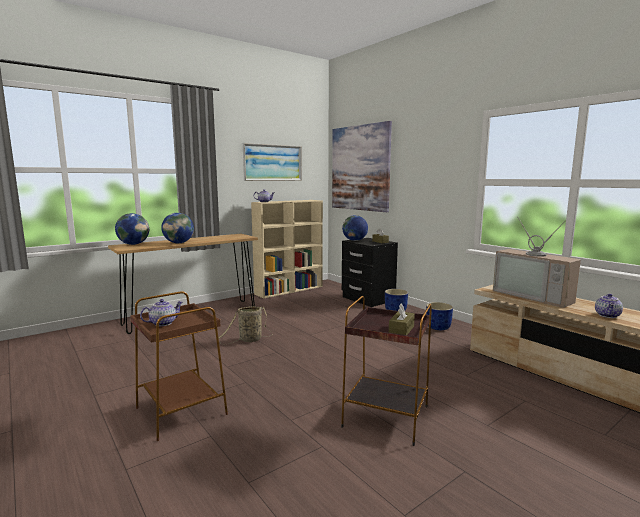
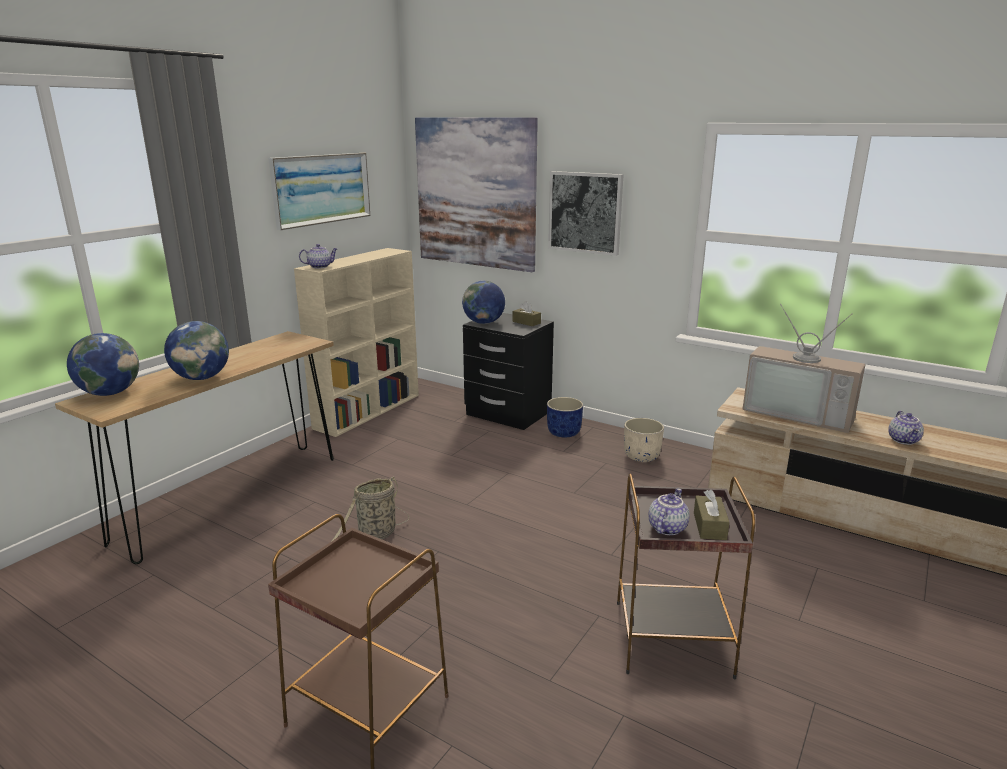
camera: 20 degrees left, 10 degrees up
(163, 323) = (338, 587): teapot -> teapot (666, 527)
(415, 174) = (585, 212): none -> picture
(437, 327) = (641, 456): blue planter -> beige planter

